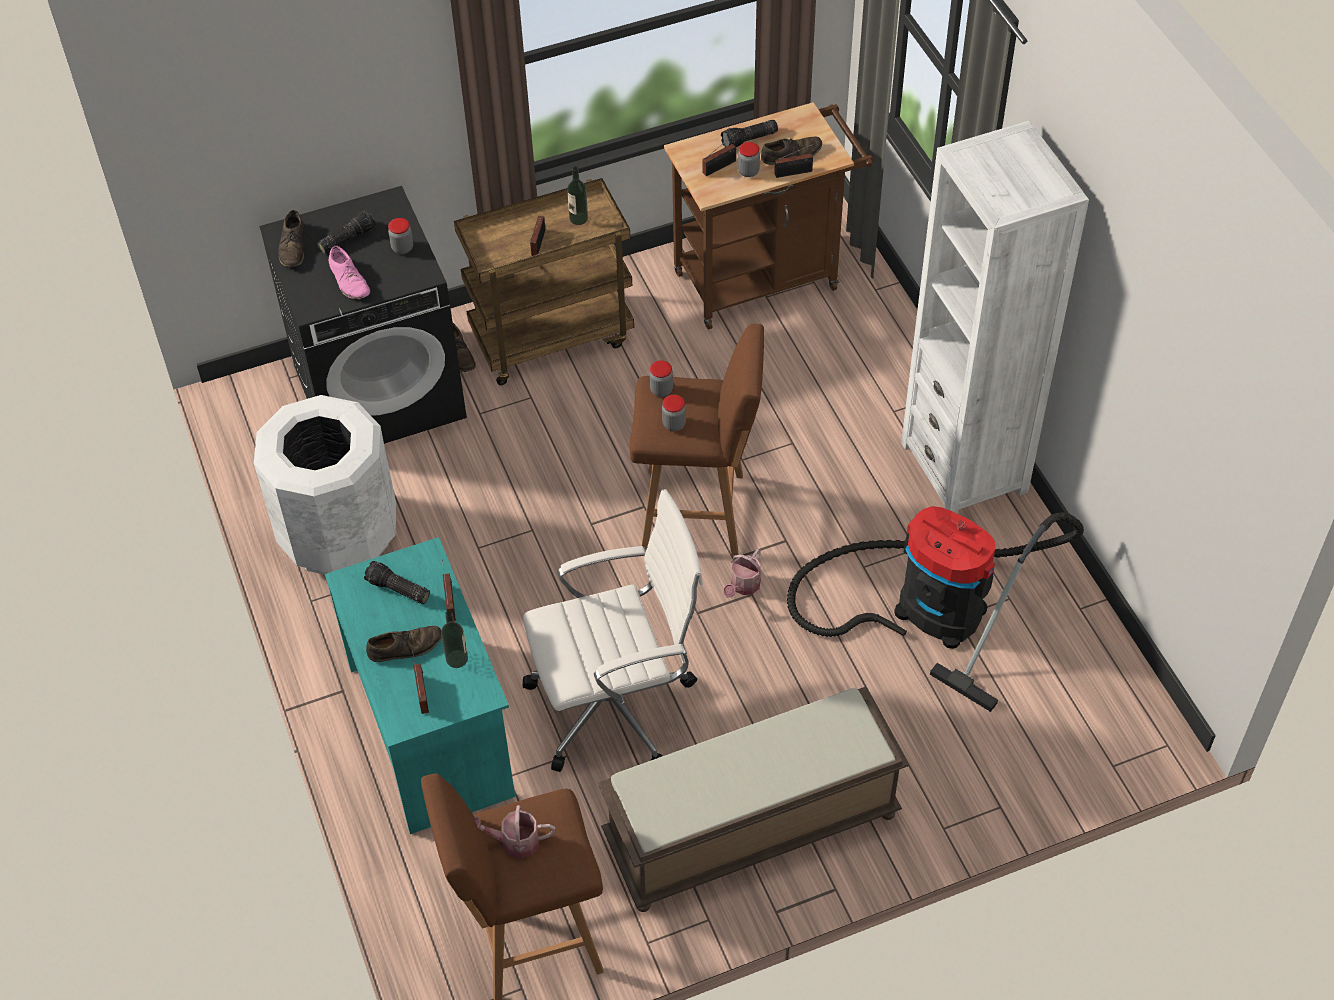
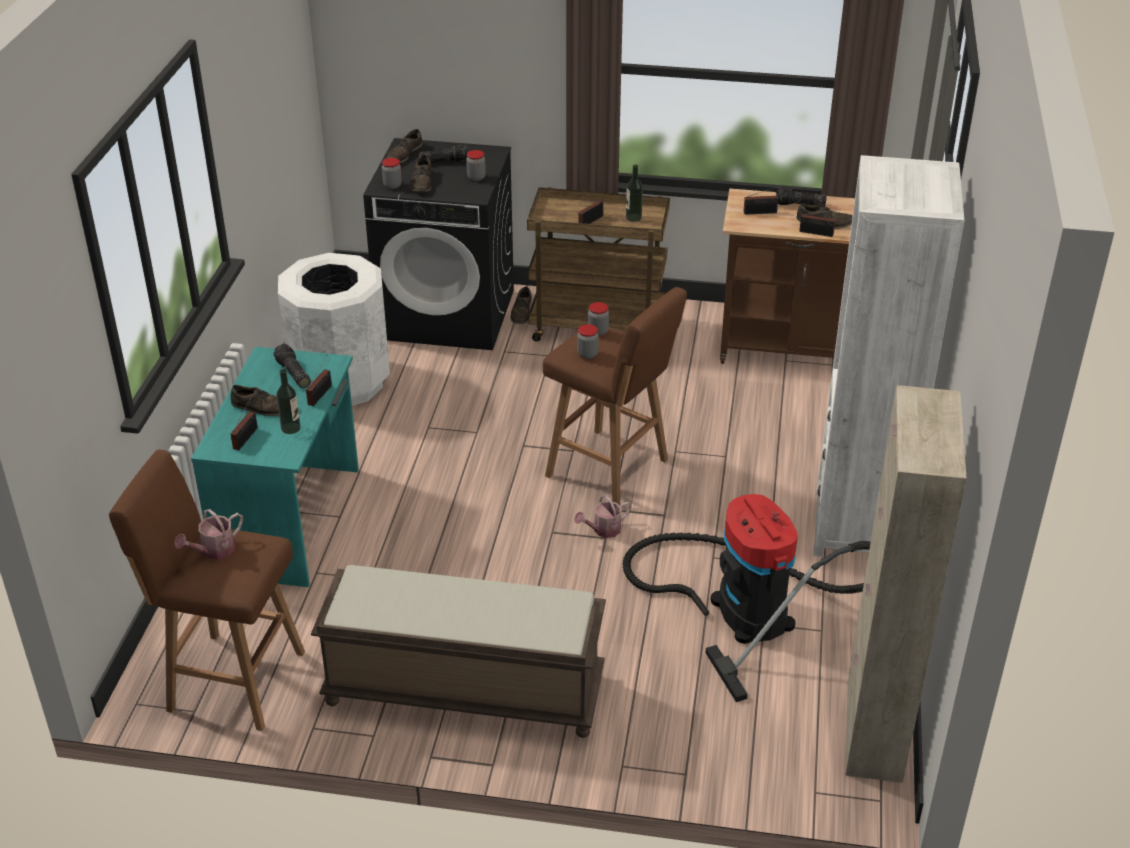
camera: 30 degrees right, 15 degrees down
(349, 280) = (422, 182): pink shoe -> brown shoe
(515, 841) = (214, 551): watering can -> watering can turned 75 degrees counterclockwise
(616, 705) = (436, 563): white office chair -> none
(748, 171) = (780, 221): jar -> jar (392, 185)
(1118, 680) = (873, 731): none -> beige cabinet

